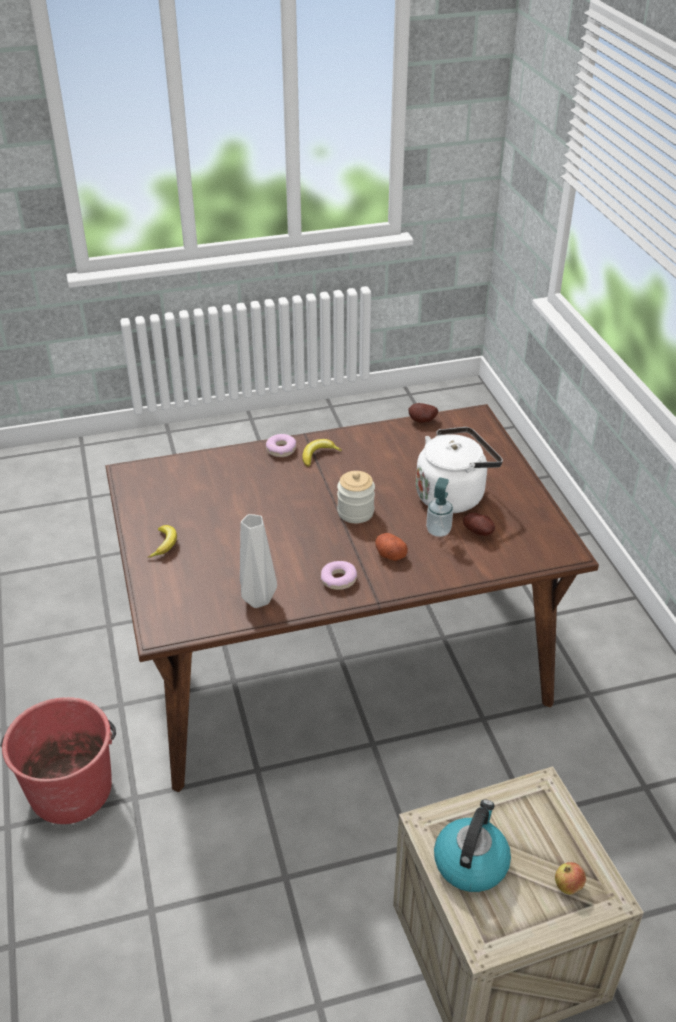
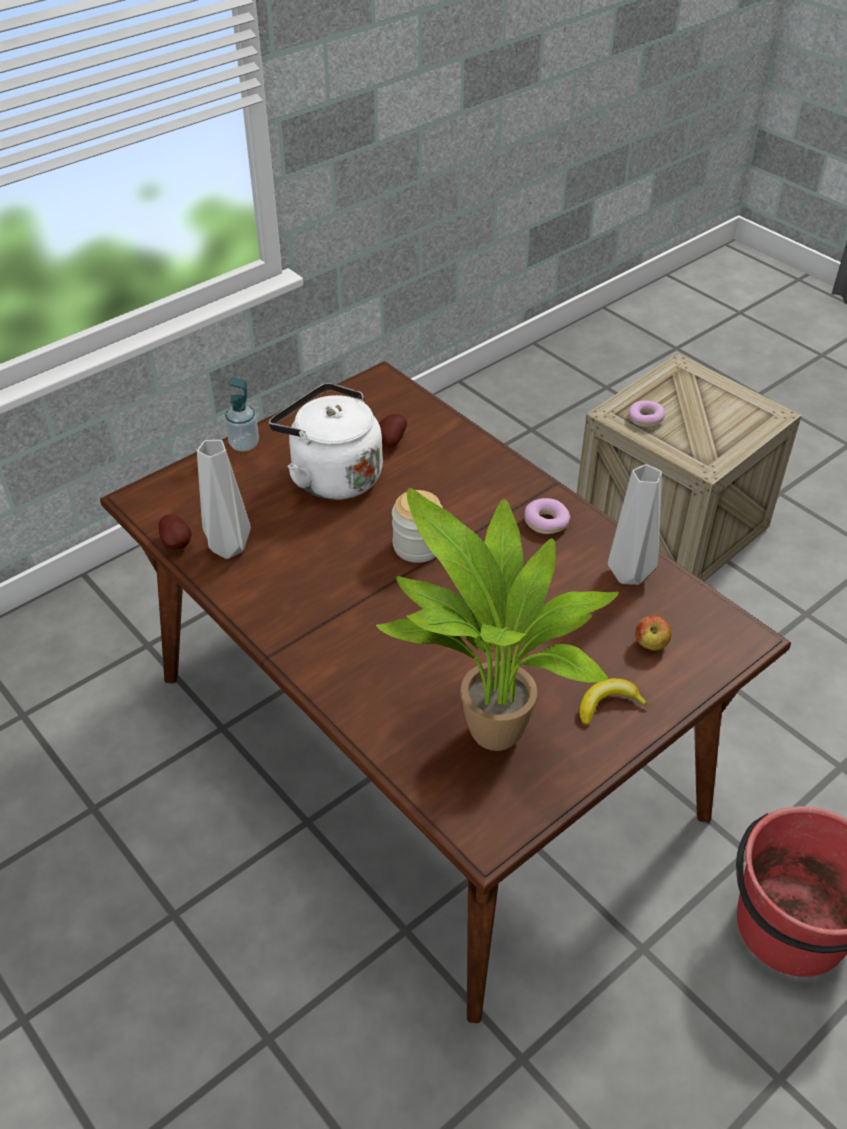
camera: 115 degrees left, 5 degrees up
(184, 492) = (488, 738): none -> potted plant
(281, 449) = (322, 668): donut -> donut (645, 419)
(318, 455) = (314, 622): banana -> none
(389, 554) = (474, 496): potato -> none
(406, 438) = (226, 548): none -> grey vase
(438, 531) = (407, 471): soap dispenser -> soap dispenser (244, 444)
(470, 862) = (717, 435): kettle -> none
(568, 886) = (690, 387): apple -> apple (651, 644)

